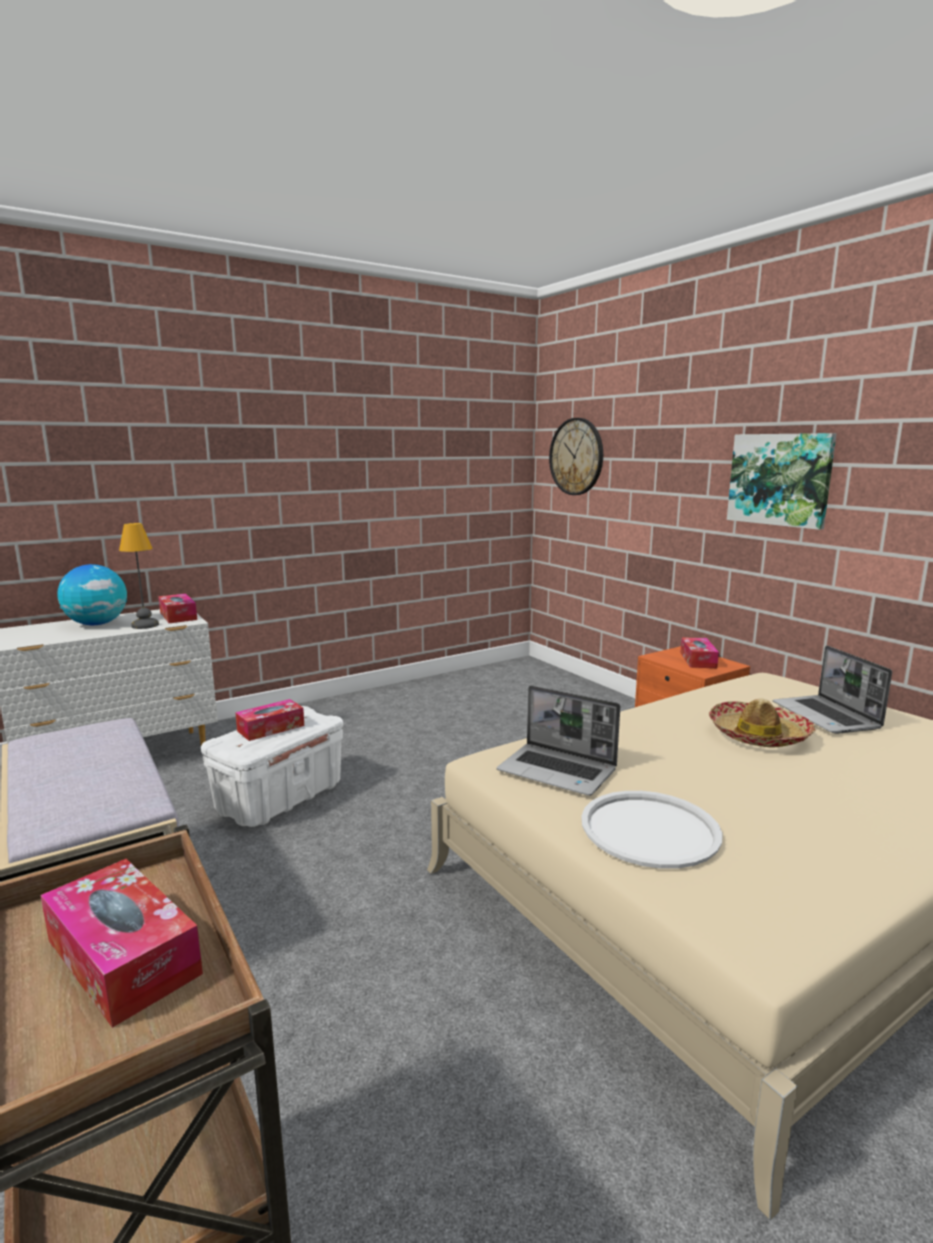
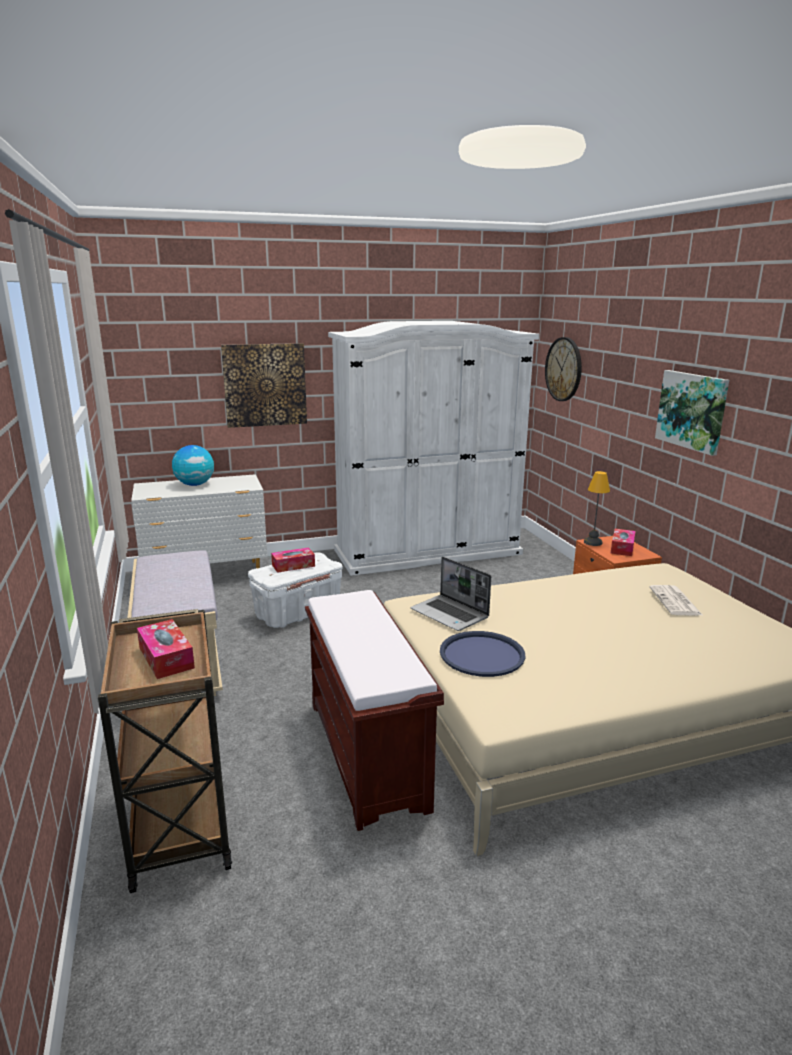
camera: 15 degrees right, 5 degrees up
(144, 625) = (223, 488): table lamp -> table lamp (592, 542)
(178, 616) = (246, 482): tissue box -> none
(197, 478) = (265, 385): none -> picture
(428, 694) = (427, 552): none -> white wardrobe
(483, 1032) = (368, 754): none -> brown bench
(649, 830) = (481, 655): white tray -> blue tray
(758, 735) = (608, 608): hat -> none
(827, 716) = (675, 602): laptop -> newspaper

